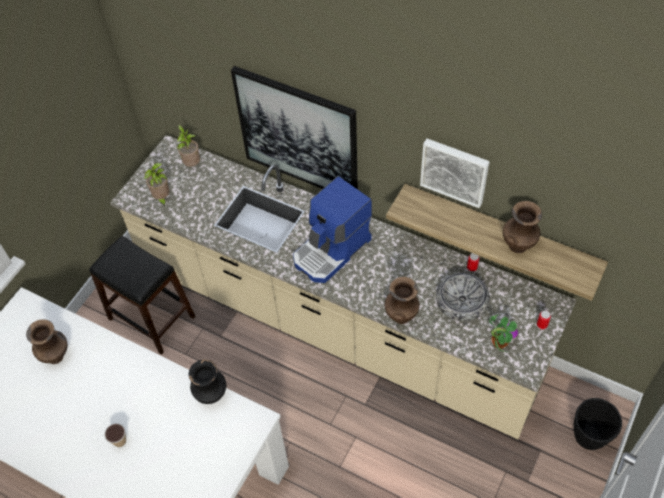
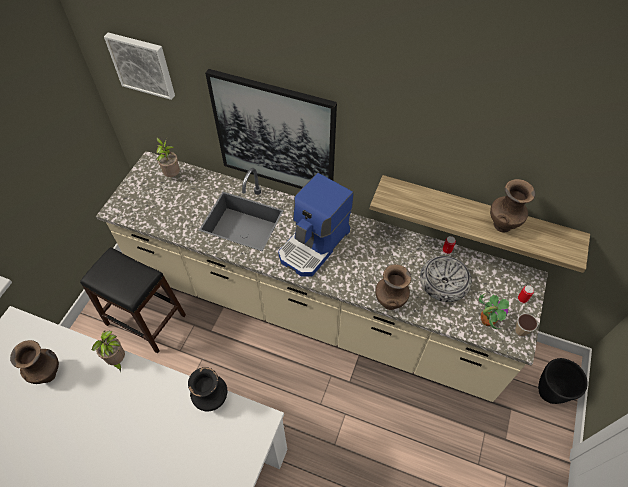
camera: 10 degrees left, 0 degrees up
(120, 441) = (120, 460): cup -> cup (520, 331)
(162, 198) = (146, 208): potted plant -> potted plant (117, 360)
(455, 171) = (438, 156): picture -> picture (142, 65)

